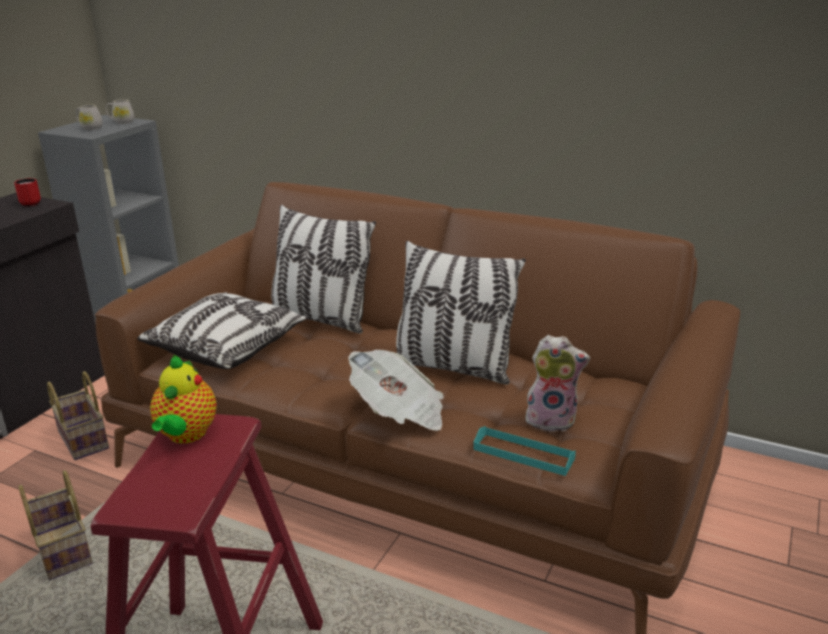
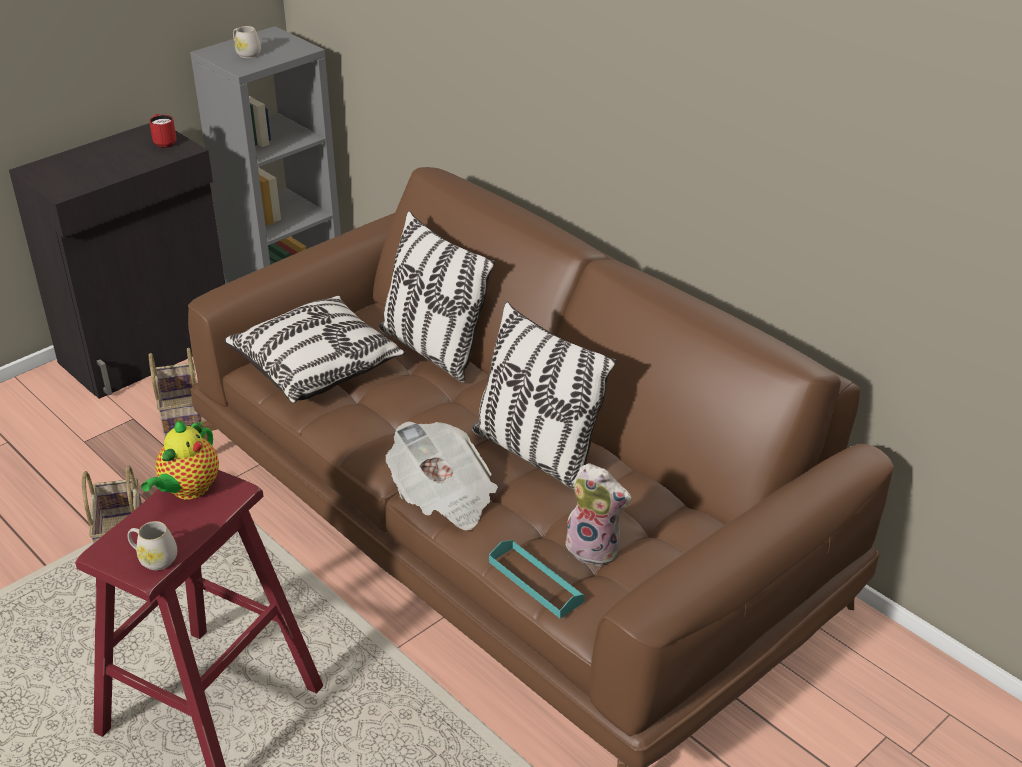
camera: 20 degrees right, 10 degrees up
(121, 122) = (285, 47): white mug -> white mug (154, 559)

